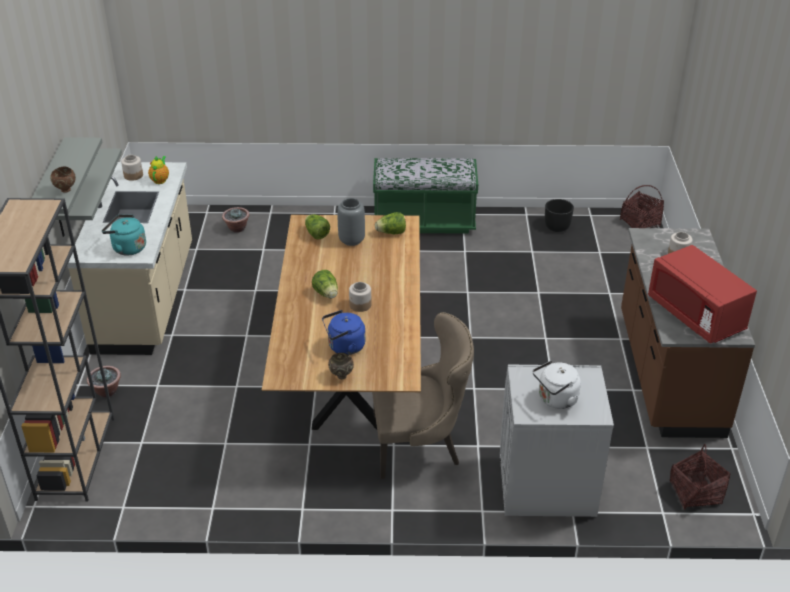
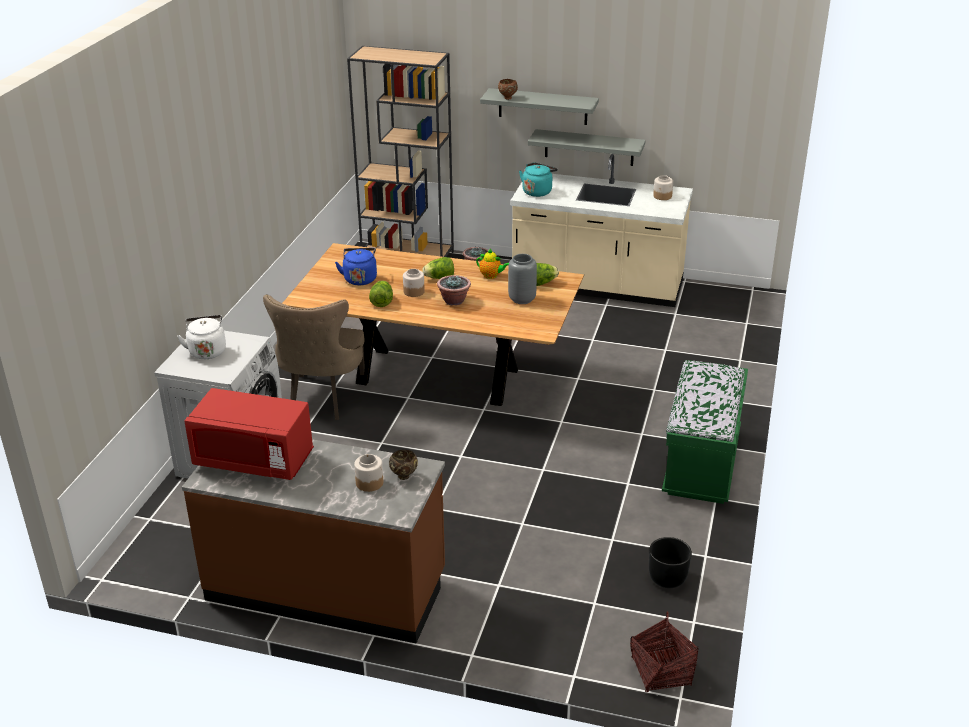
camera: 105 degrees right, 5 degrees down
(160, 180) = (650, 207): teapot -> teapot (492, 276)
(237, 228) = (710, 338): potted plant -> potted plant (454, 301)
(341, 376) = (325, 273): brown bowl -> brown bowl (404, 476)
(391, 233) = (526, 321): lettuce -> lettuce (382, 302)
(695, 492) = (155, 548): basket -> none
(696, 315) = (254, 460): red microwave -> red microwave turned 150 degrees counterclockwise

